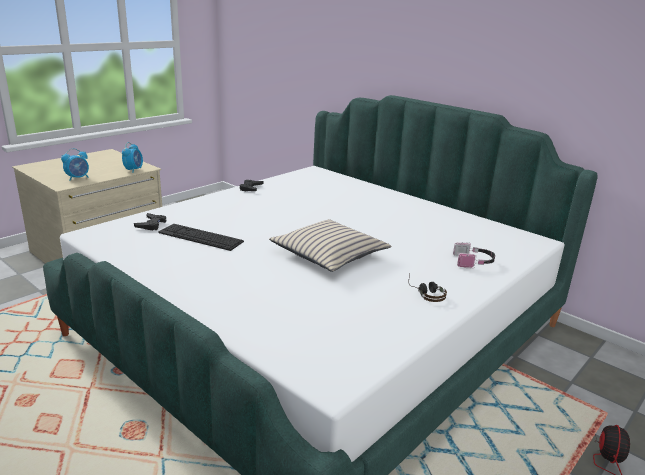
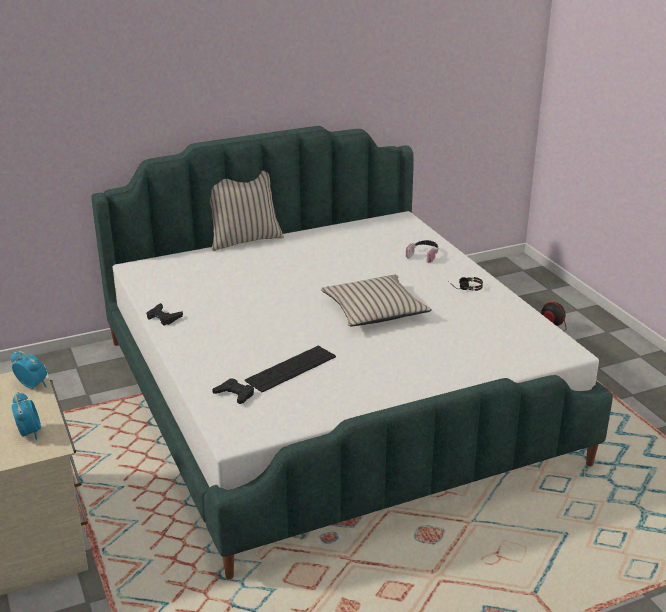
camera: 65 degrees left, 5 degrees up
(399, 191) = (244, 239): none -> beige pillow

